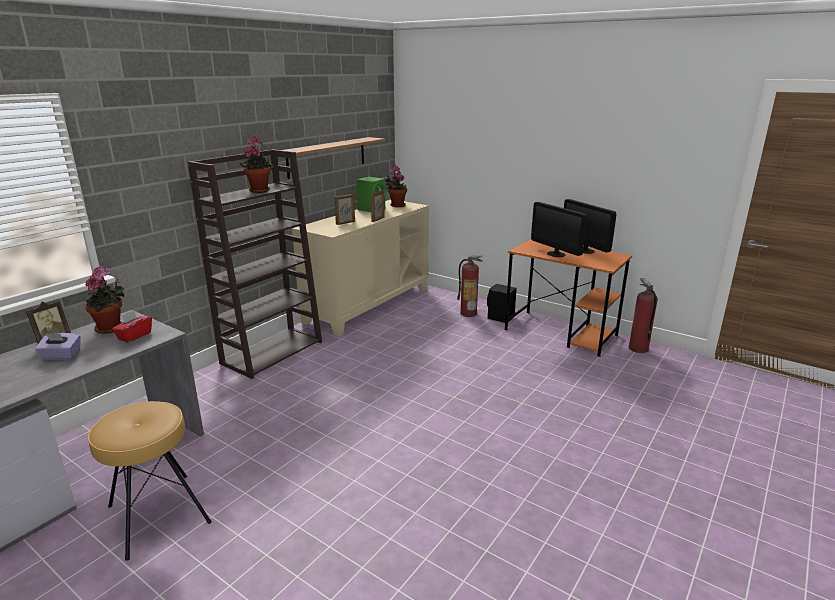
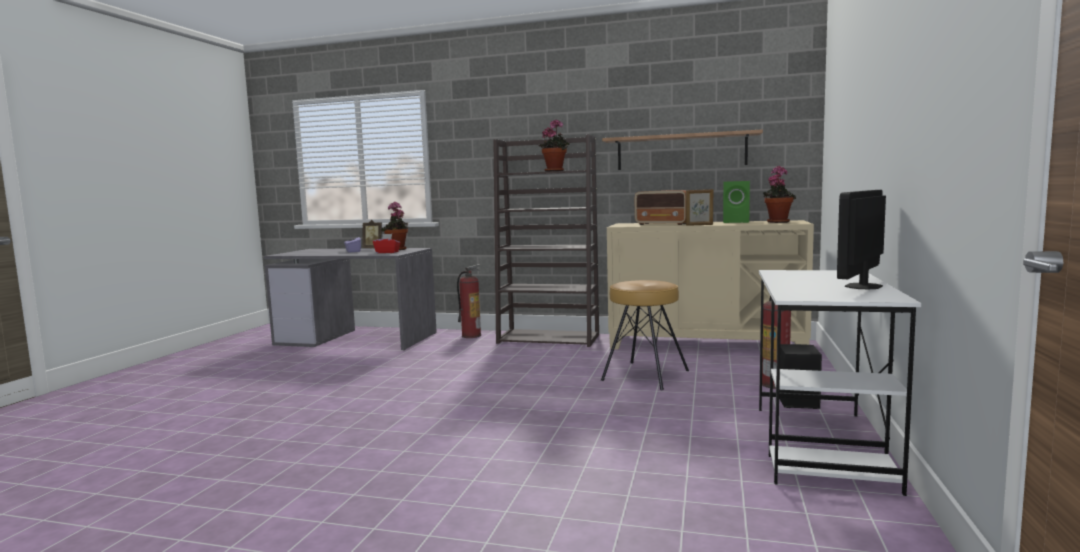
camera: 70 degrees right, 15 degrees down
(158, 514) = (309, 361): brown stool -> brown stool (644, 375)
(345, 223) = (663, 224): picture frame -> radio
(556, 254) = (798, 280): monitor -> none
(561, 333) = (821, 446): orange desk -> white desk
(638, 348) = (879, 520): fire extinguisher -> fire extinguisher (471, 335)

